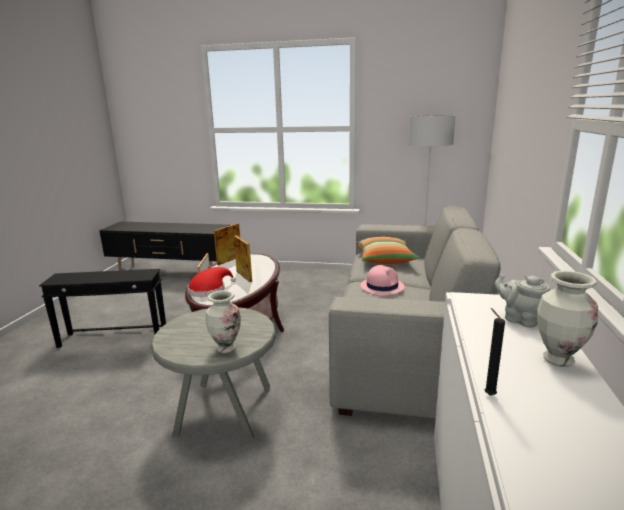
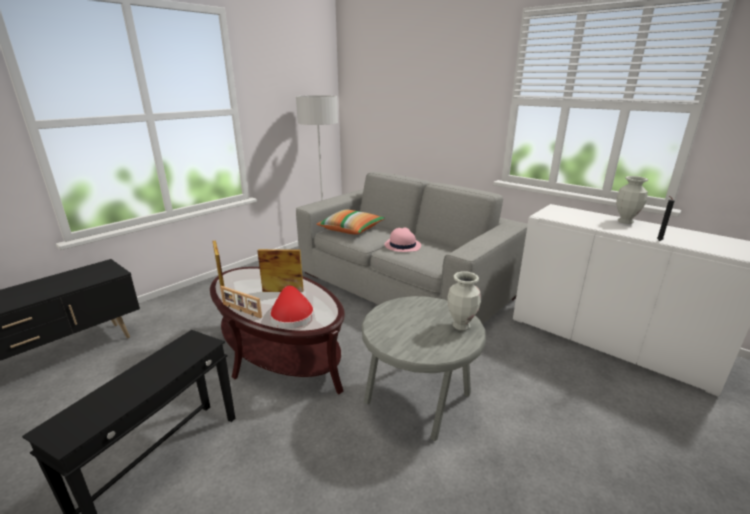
camera: 60 degrees left, 5 degrees up
(519, 319) = (578, 215): grey teapot -> none

